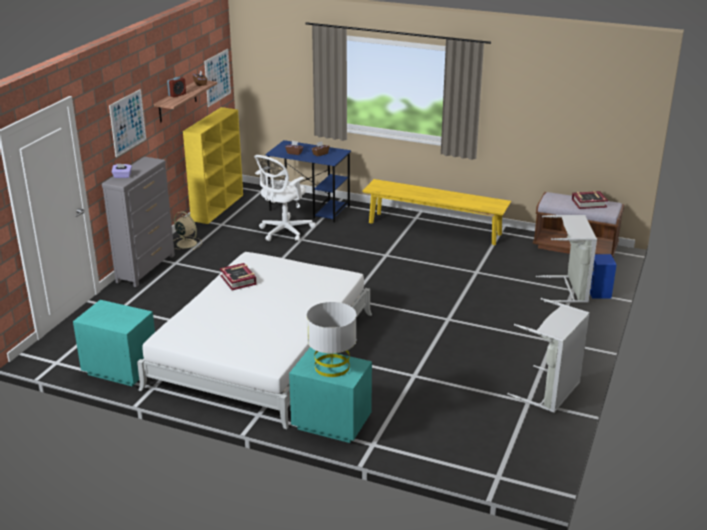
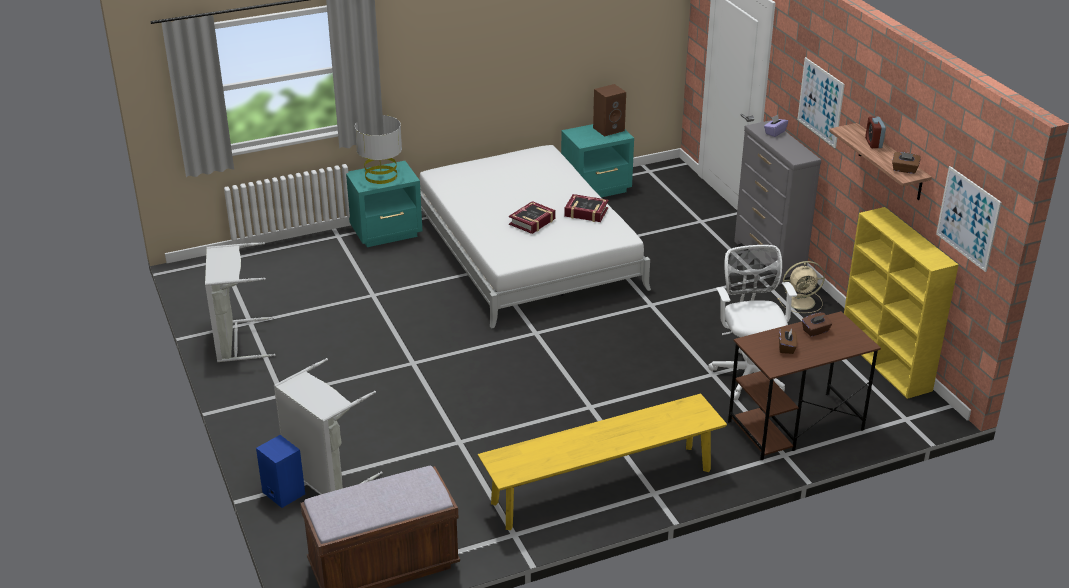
camera: 135 degrees right, 5 degrees up
(96, 315) = (609, 129): none -> brown speaker
(310, 208) = (794, 426): blue desk -> brown desk
(589, 203) = (365, 504): book -> book (532, 222)

